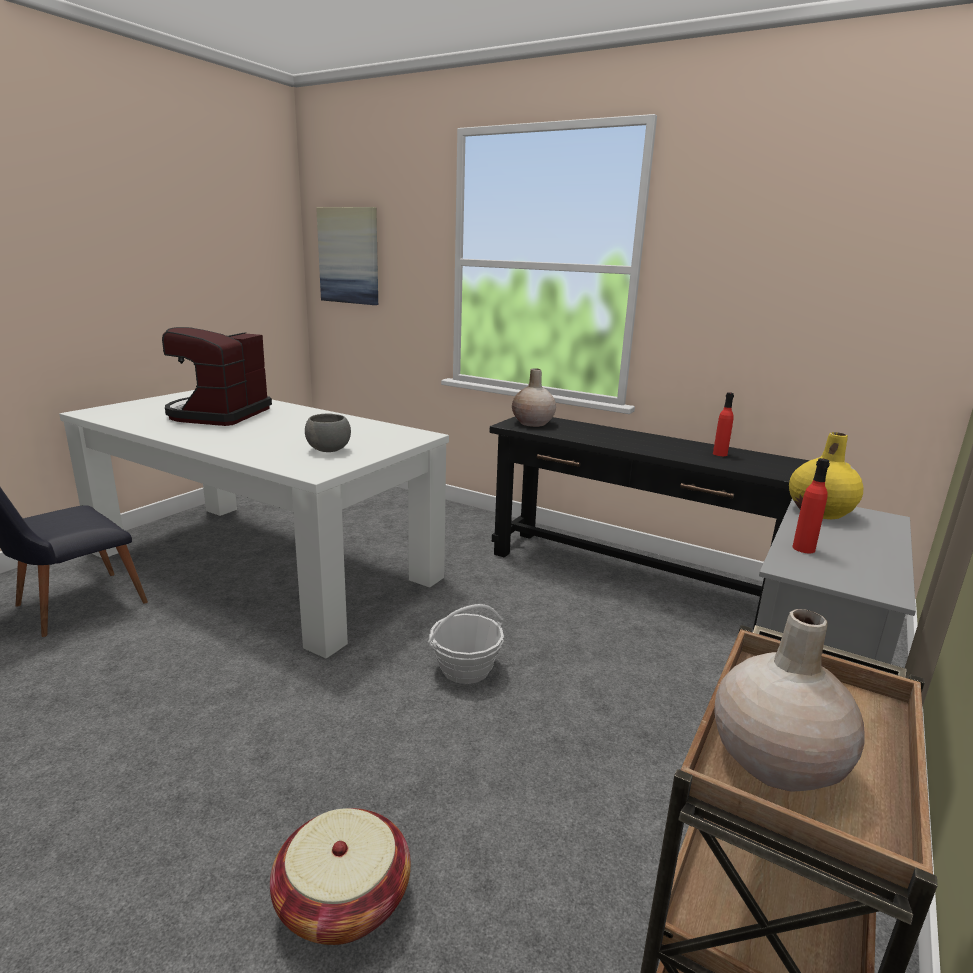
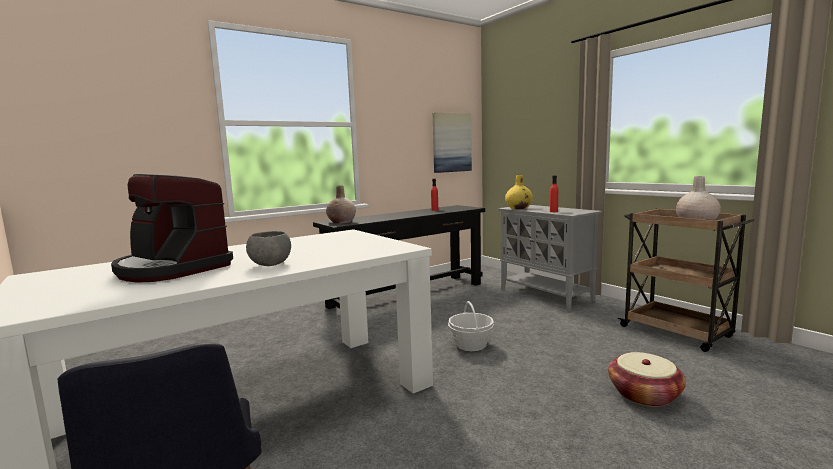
camera: 65 degrees left, 10 degrees down
(328, 450) = (356, 245): grey bowl -> grey bowl (271, 264)
(349, 256) = (76, 119): picture -> picture (451, 142)

